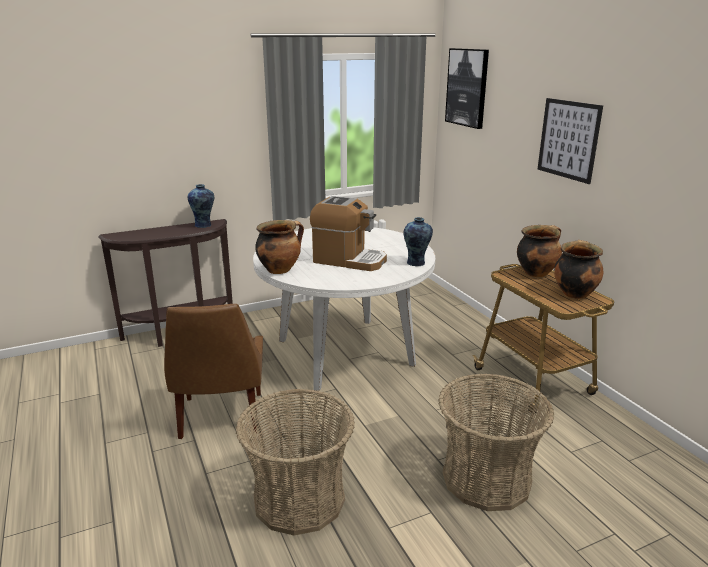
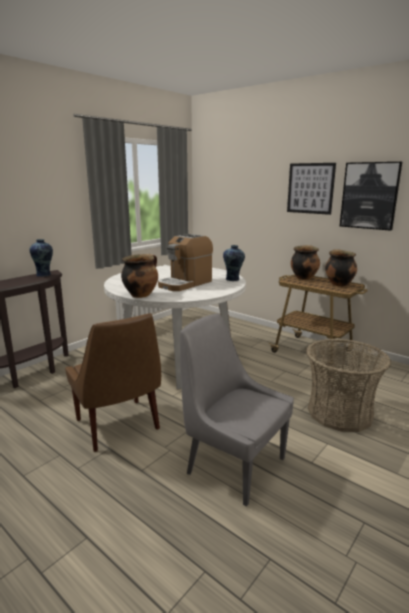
camera: 25 degrees left, 5 degrees down
(299, 498) = (233, 464): basket -> grey chair
(349, 260) = (185, 283): coffee machine -> coffee machine turned 135 degrees clockwise
(467, 87) = (219, 165): picture -> picture (369, 195)

